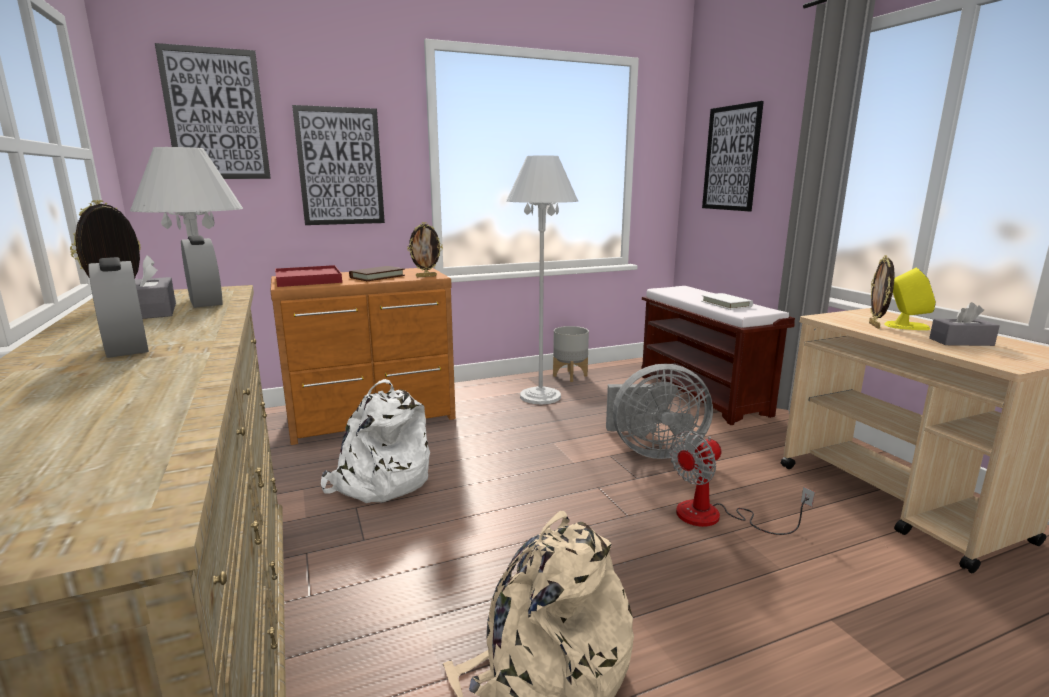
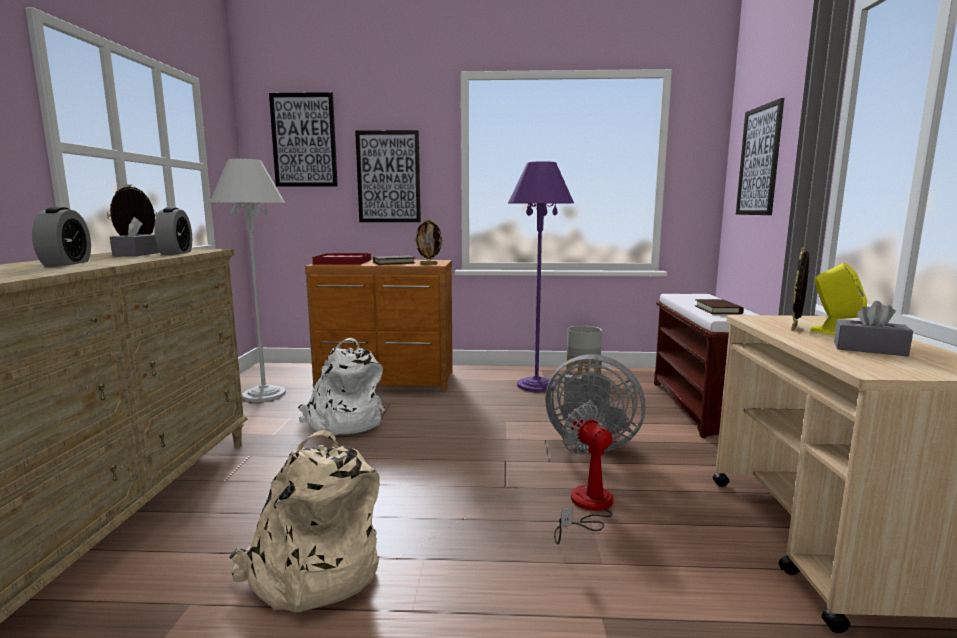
camera: 25 degrees right, 5 degrees down
(540, 396) = (536, 385): white floor lamp -> purple floor lamp
(715, 517) = (587, 507): fan -> fan turned 75 degrees clockwise
(726, 304) = (718, 310): white book -> brown book

